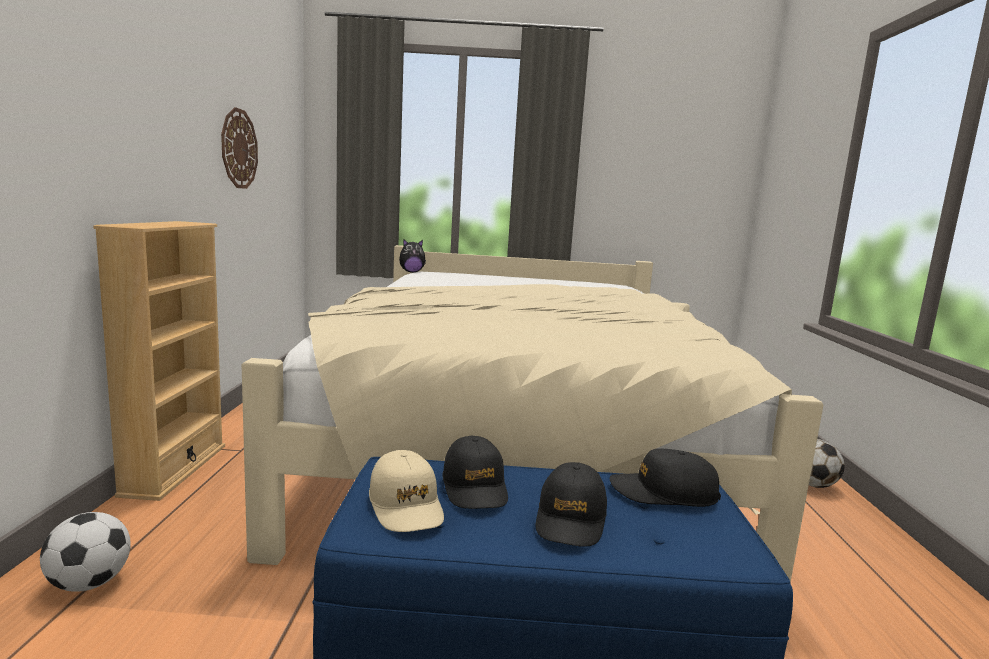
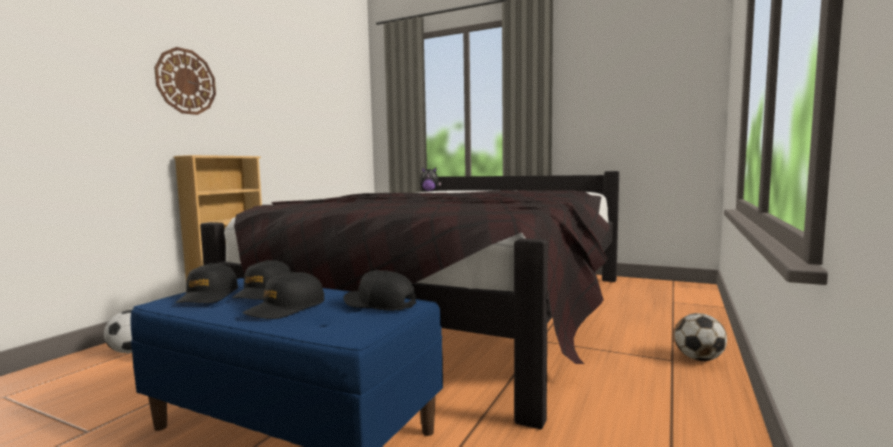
camera: 25 degrees right, 5 degrees down
(239, 149) = (301, 114): wall clock -> wall clock (186, 81)
(406, 506) = (208, 296): beige cap -> black cap
(516, 442) = (458, 309): beige bed -> black bed

